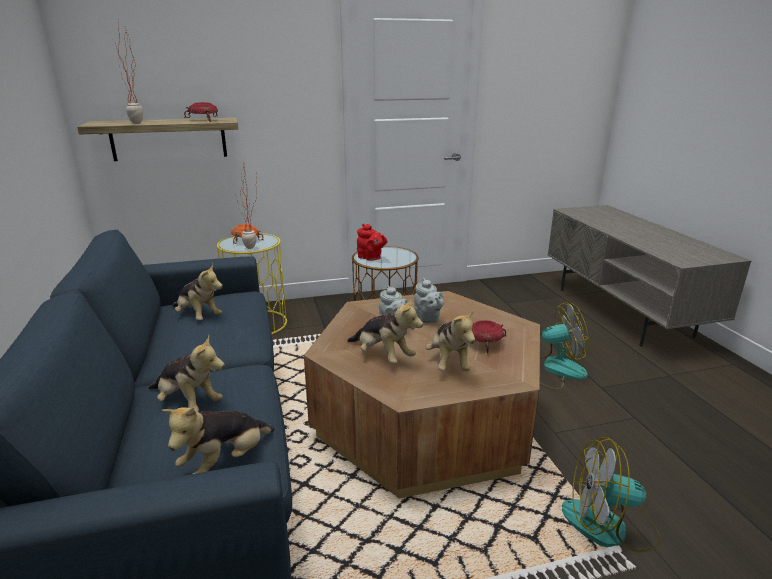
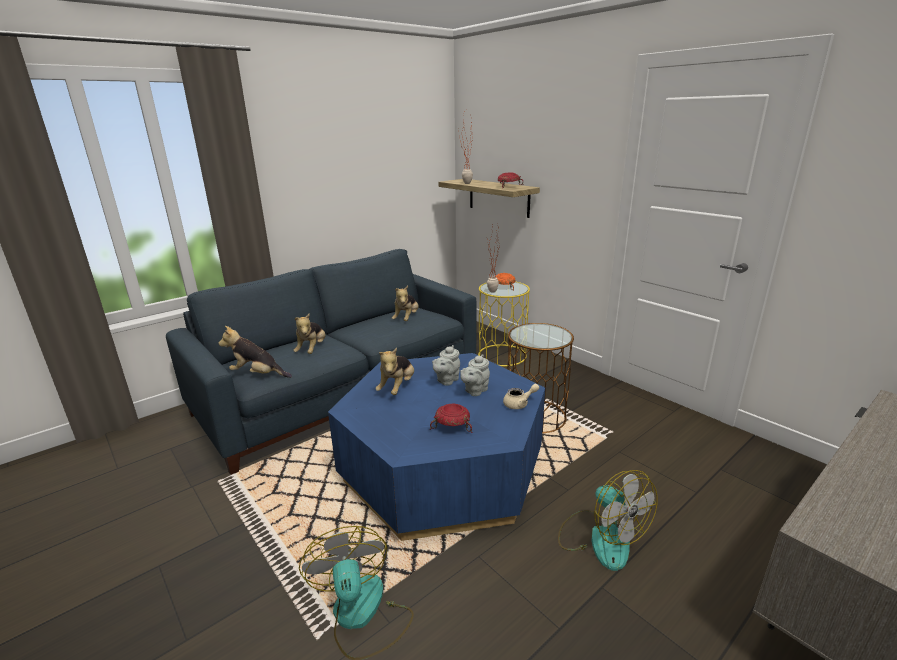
camera: 65 degrees right, 0 degrees up
(371, 258) = (528, 331): red teapot -> none
(425, 419) = (442, 468): brown coffee table -> blue coffee table
(449, 362) = (407, 416): plush toy -> none
(468, 307) = (519, 404): none -> beige teapot

